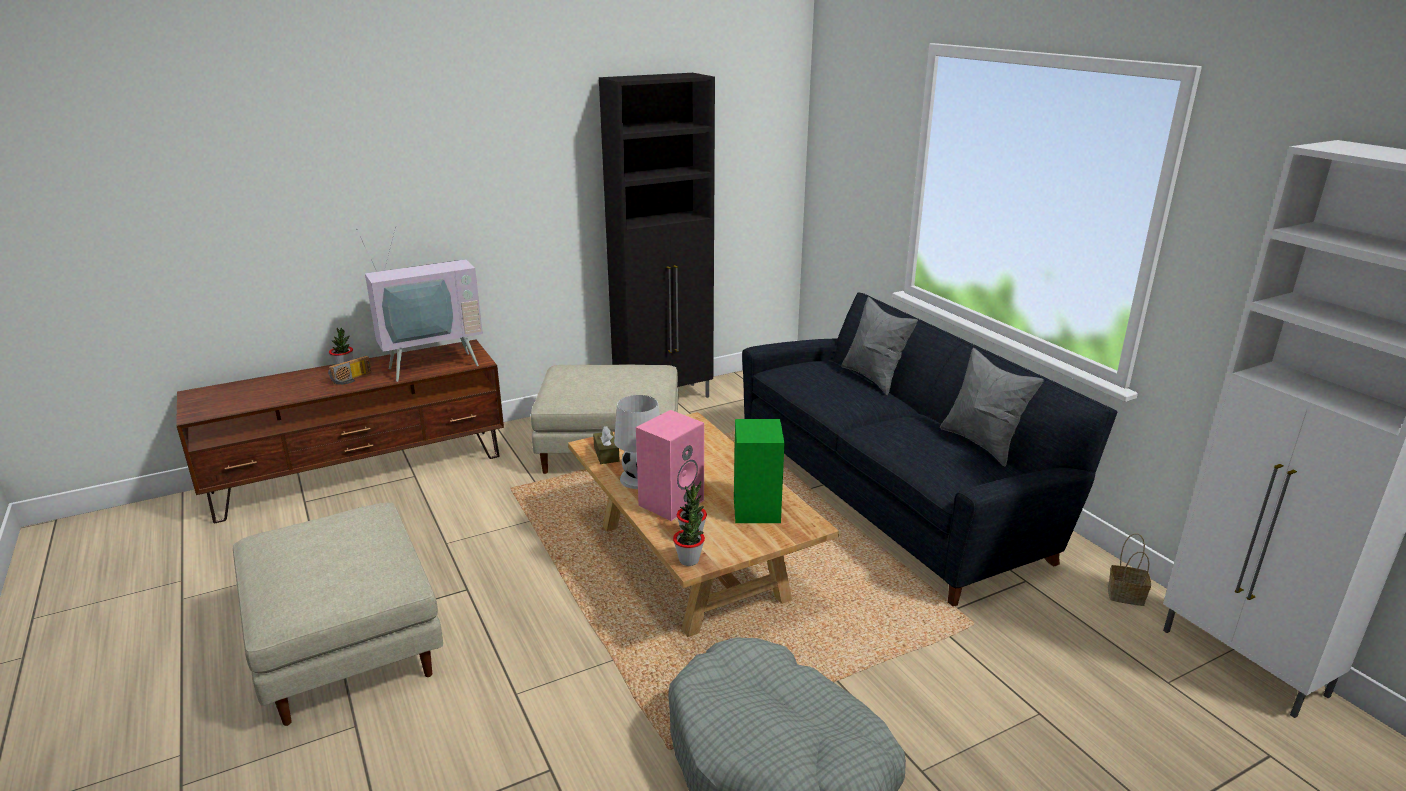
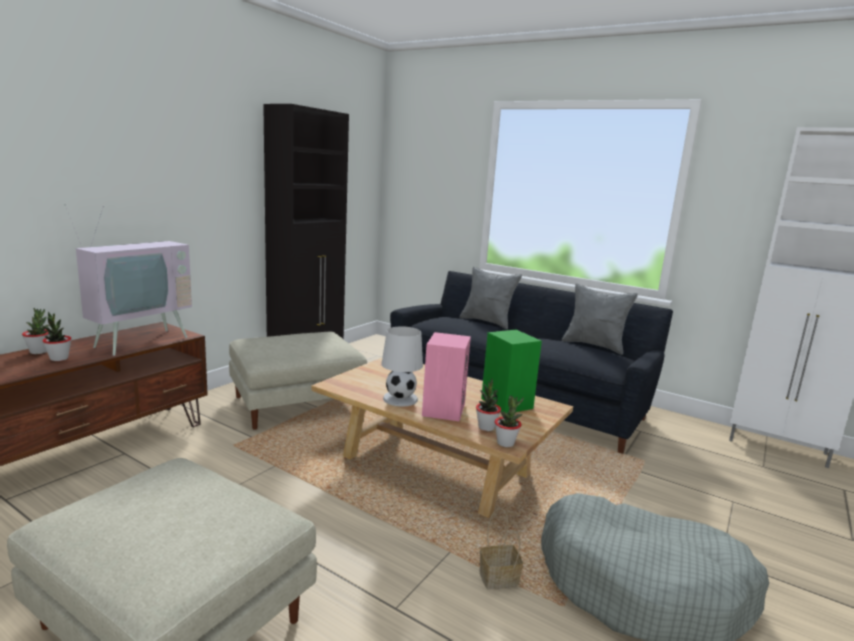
camera: 30 degrees left, 10 degrees down
(352, 379) = (59, 358): radio -> potted plant
(606, 454) = (354, 388): brown tissue box -> none
(1127, 595) = (693, 427): basket -> basket (499, 577)

